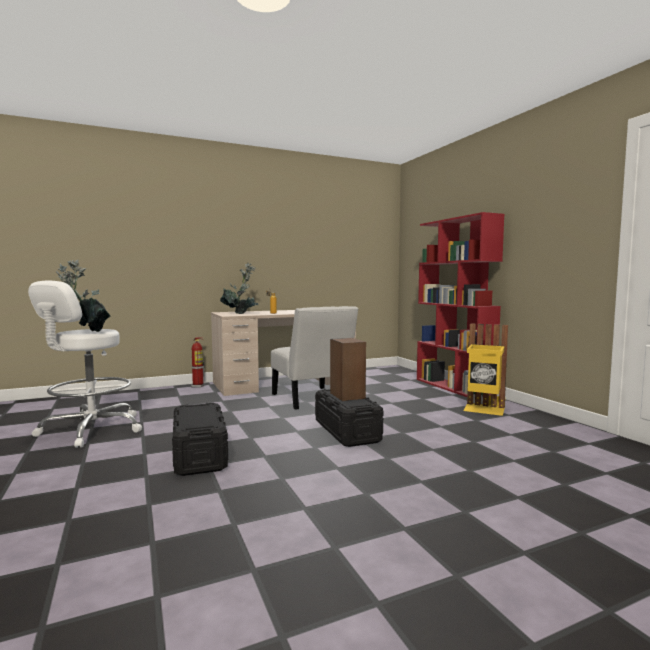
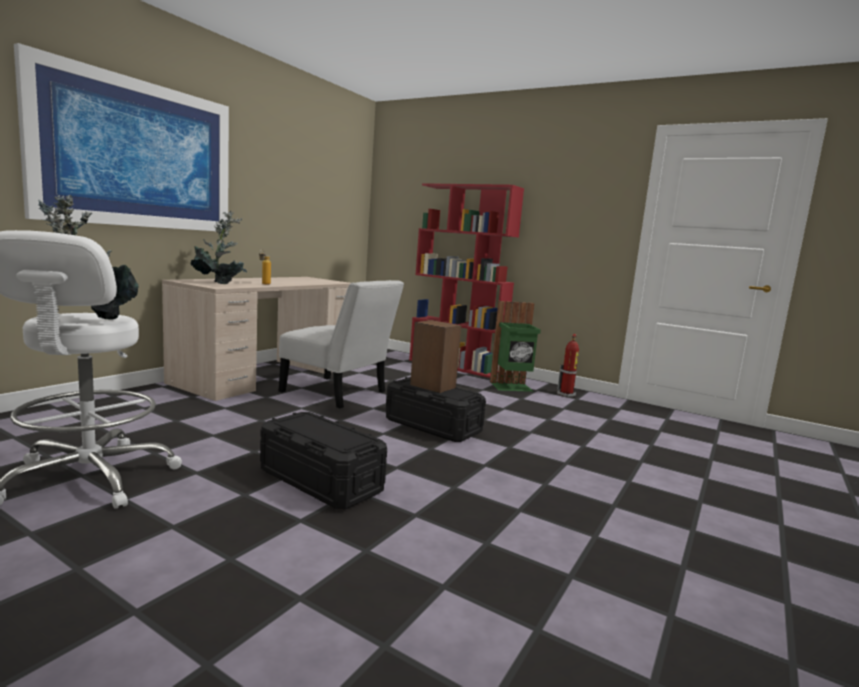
camera: 35 degrees left, 5 degrees up
(196, 233) = (138, 155): none -> picture
(198, 386) = (149, 390): fire extinguisher -> fire extinguisher (566, 394)
(484, 409) = (512, 387): yellow trash can -> green trash can

